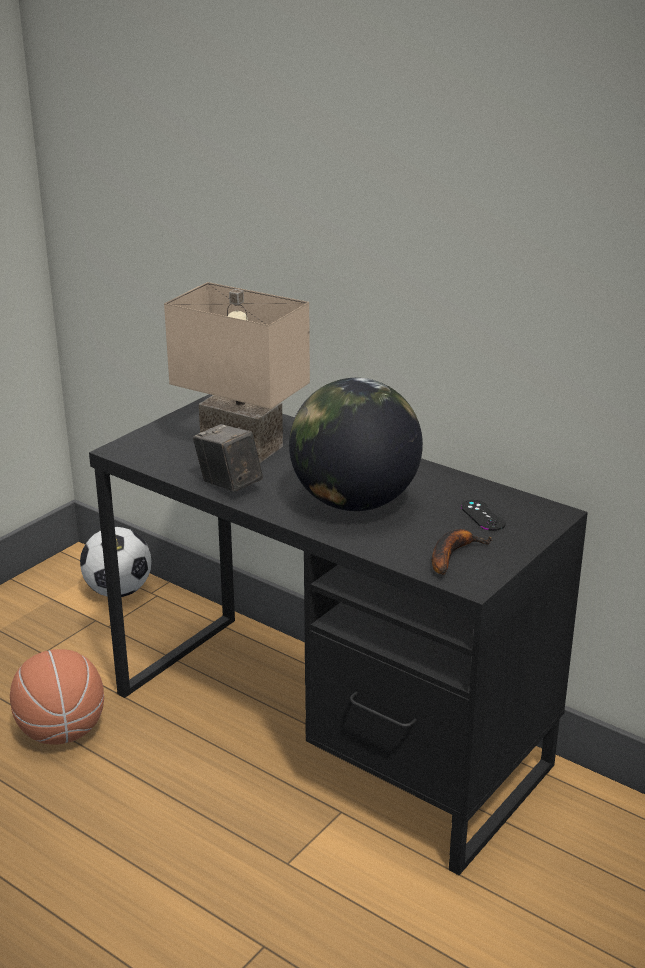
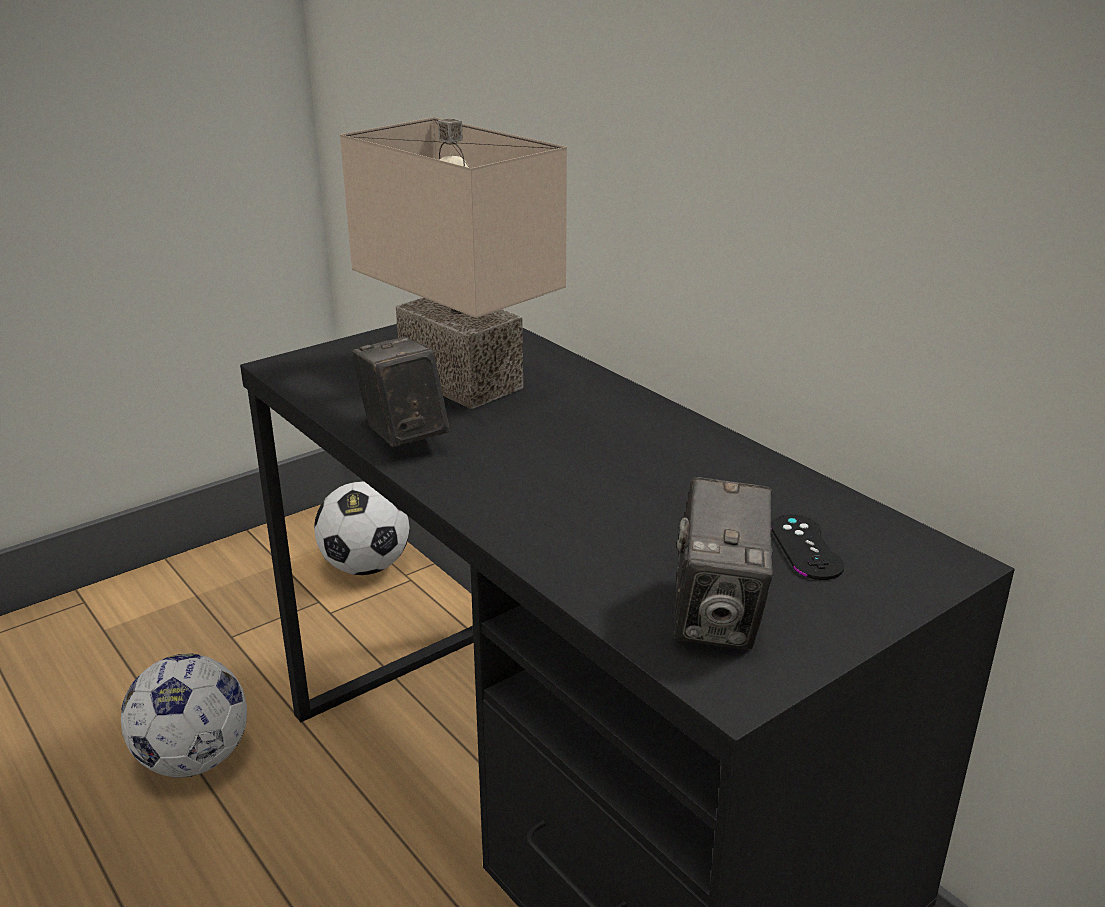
camera: 15 degrees right, 0 degrees up
(61, 731) = (194, 759): basketball -> football
(354, 502) = (587, 491): globe -> none
(452, 555) = (718, 618): banana -> camera

